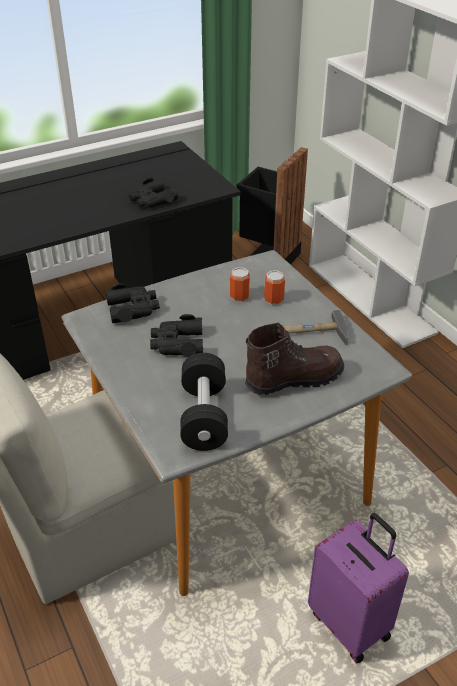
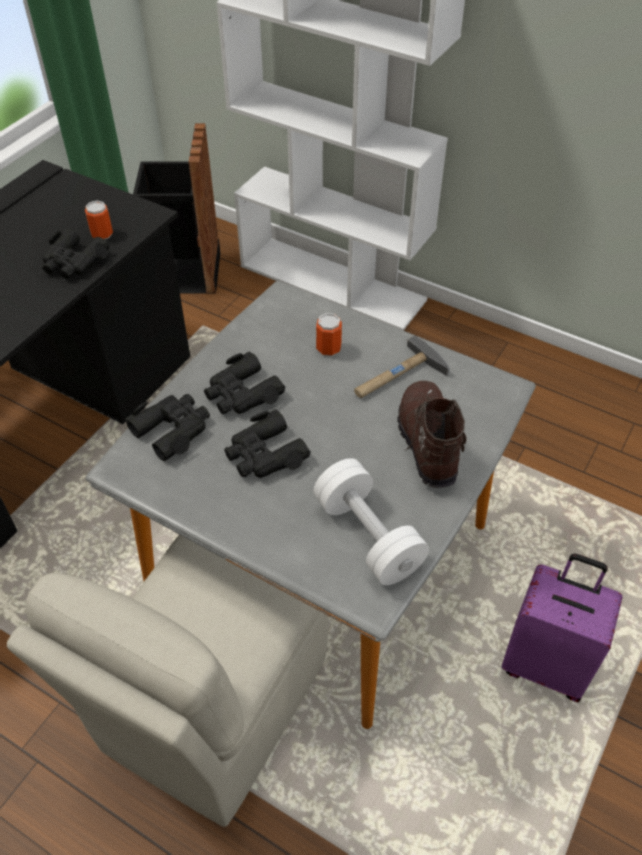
camera: 30 degrees left, 10 degrees up
(193, 305) = (242, 393): none -> black binoculars
(204, 416) = (368, 536): black dumbbell -> white dumbbell
(239, 296) = (287, 360): can -> can (102, 234)
(293, 379) = (426, 443): brown boot -> brown boot turned 45 degrees counterclockwise

